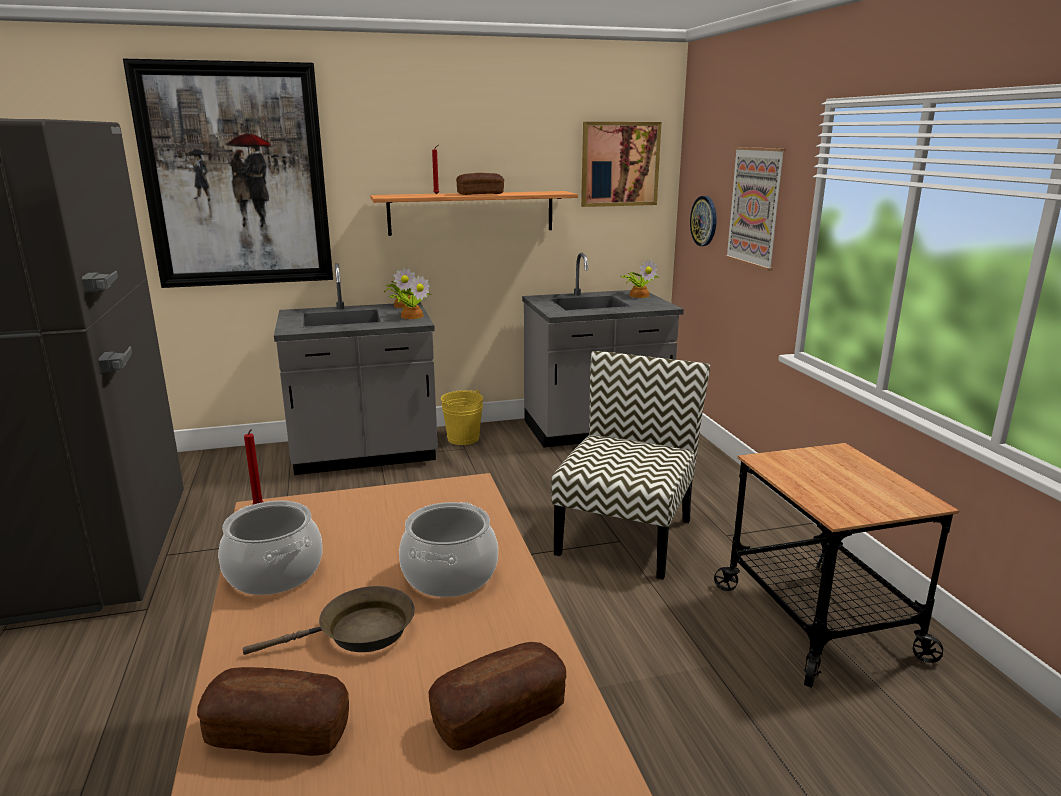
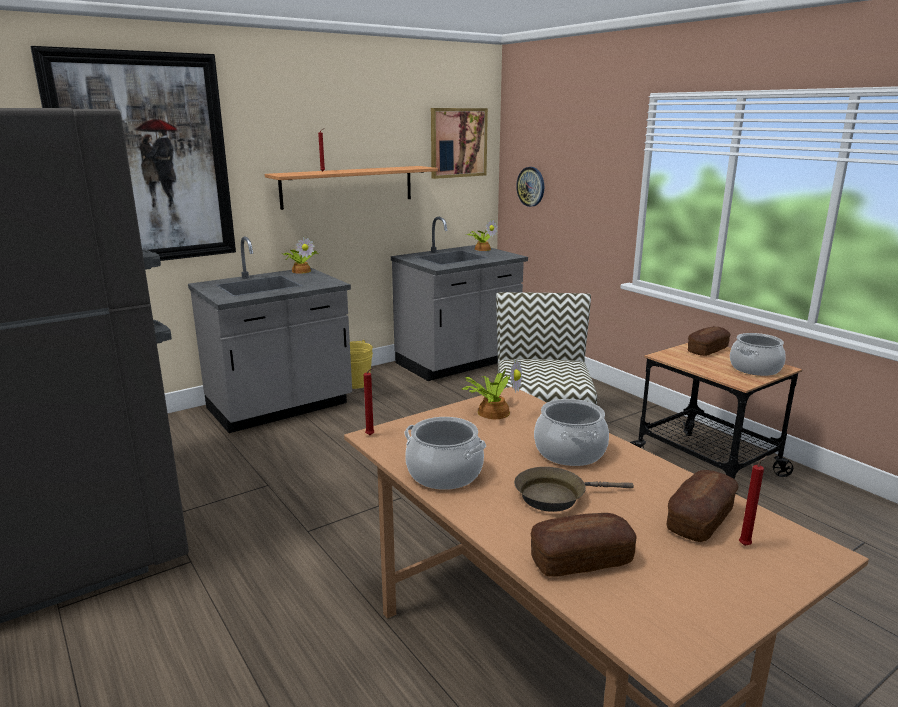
camera: 20 degrees left, 0 degrees up
(359, 632) = (555, 496): brown frying pan -> brown frying pan turned 150 degrees counterclockwise
(412, 316) = (320, 278): potted plant -> potted plant (492, 411)
(480, 194) = (360, 170): bread -> bread (707, 350)
(516, 773) = (746, 545): none -> red candle
(755, 207) = (584, 174): picture -> none
(882, 498) = (755, 368): none -> cooking pot

